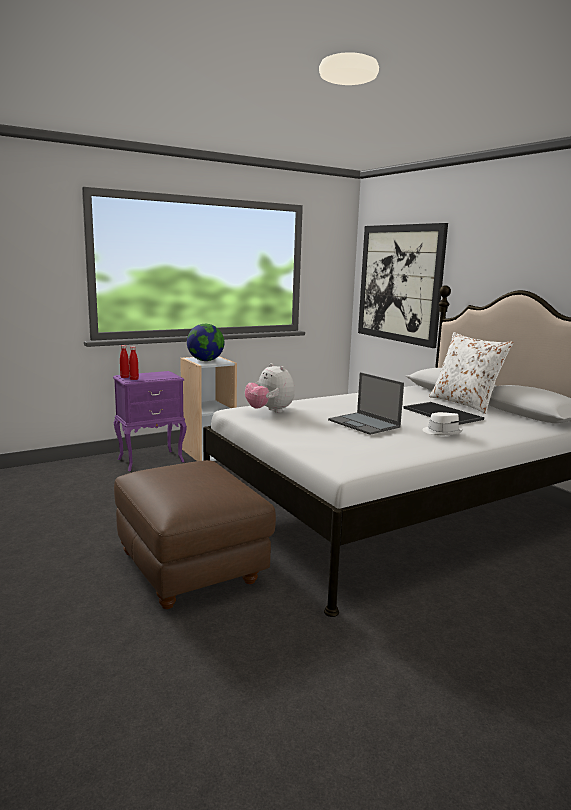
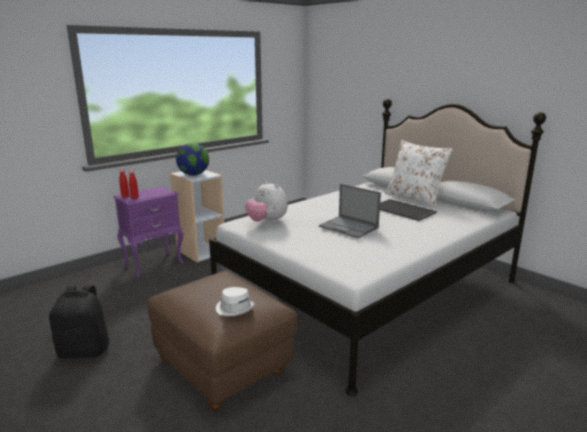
camera: 10 degrees left, 5 degrees up
(47, 534) = (85, 350): none -> black backpack
(400, 283) = (345, 96): picture -> none
(442, 432) = (411, 229): white hat -> white hat (234, 308)

